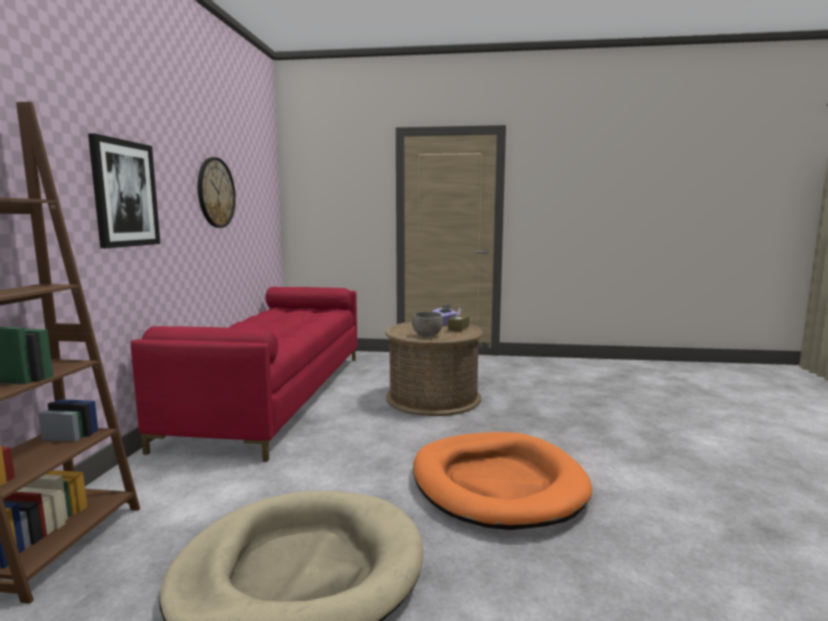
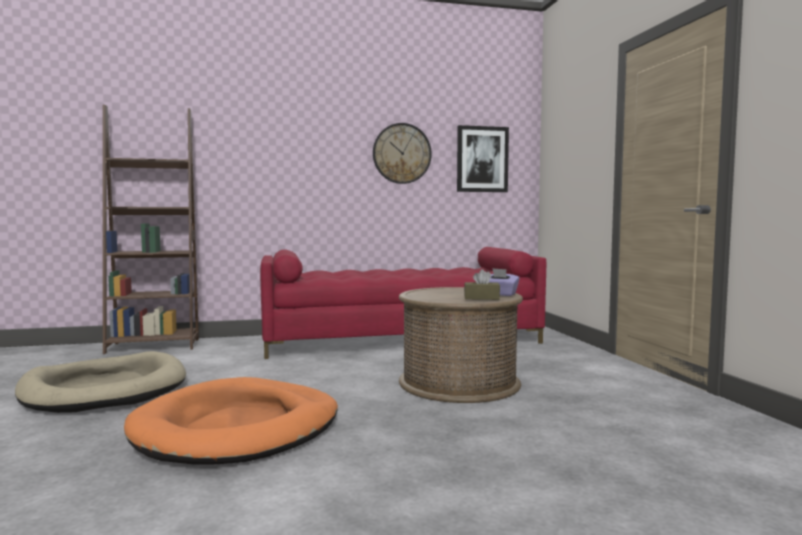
camera: 70 degrees right, 5 degrees down
(124, 194) = (280, 157): picture -> picture (482, 159)
(426, 335) = (425, 294): grey bowl -> none

